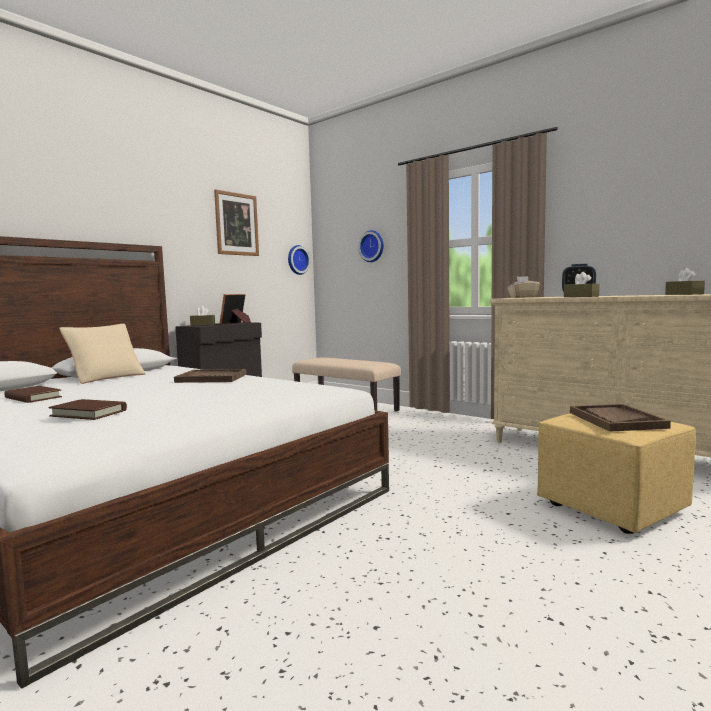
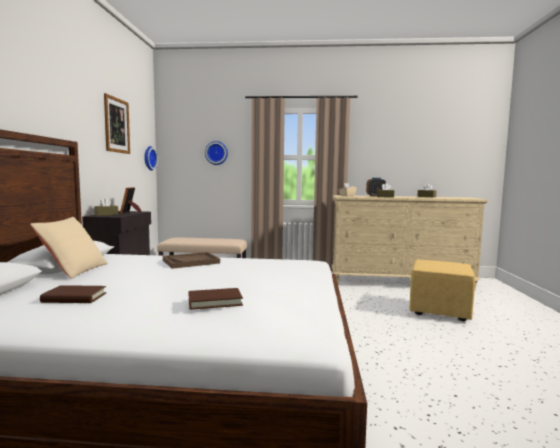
camera: 35 degrees left, 0 degrees up
(616, 420) = (443, 264): brown tray -> none

